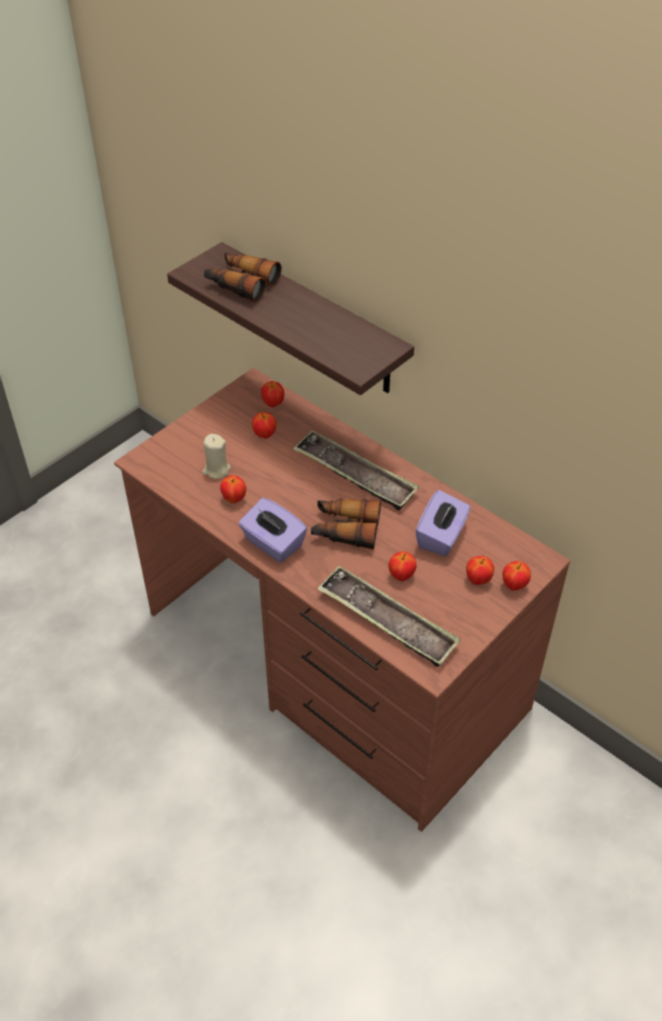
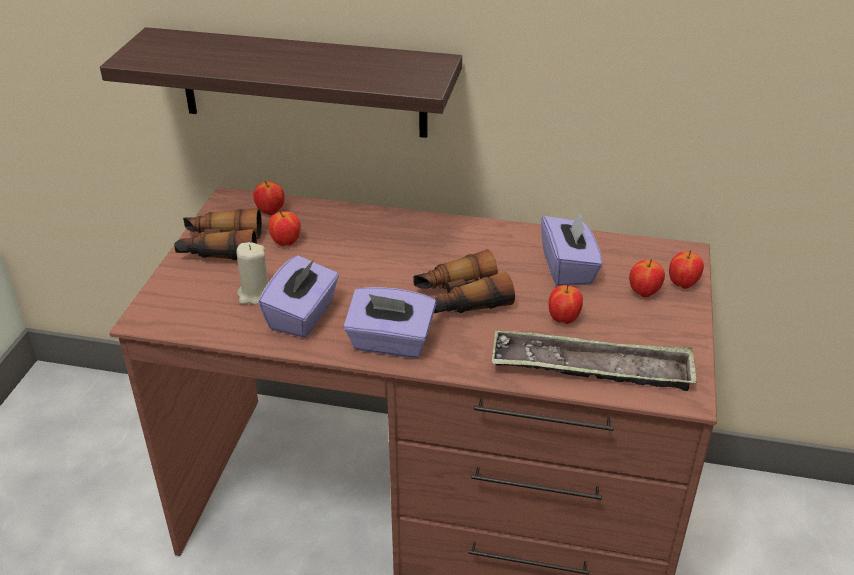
camera: 30 degrees left, 10 degrees down
(234, 499) = (303, 316): apple -> purple tissue box
(241, 283) = (206, 53): binoculars -> binoculars (220, 247)
(355, 475) = (424, 246): tray -> none

